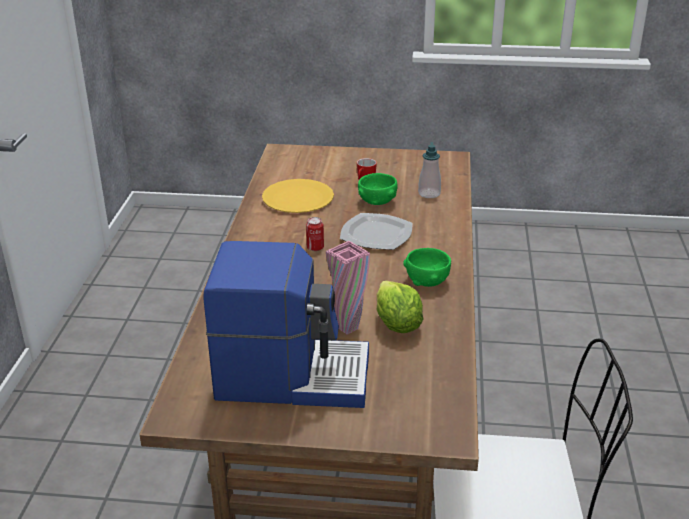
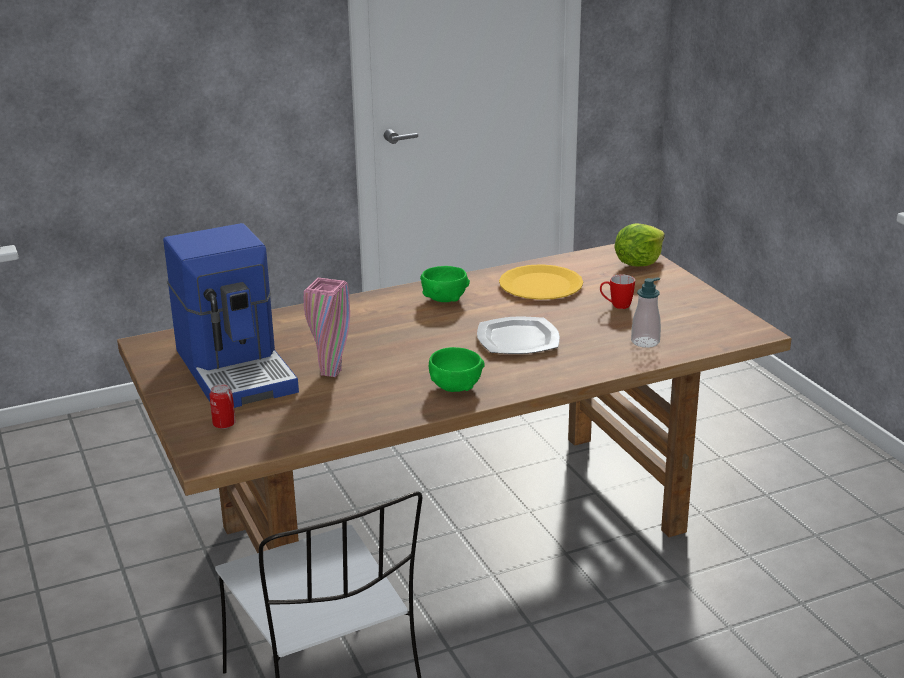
camera: 60 degrees right, 5 degrees down
(315, 248) = (455, 320): can -> can (224, 424)
(377, 202) = (587, 322): green bowl -> green bowl (444, 299)
(396, 324) = (360, 392): lettuce -> lettuce (638, 263)

